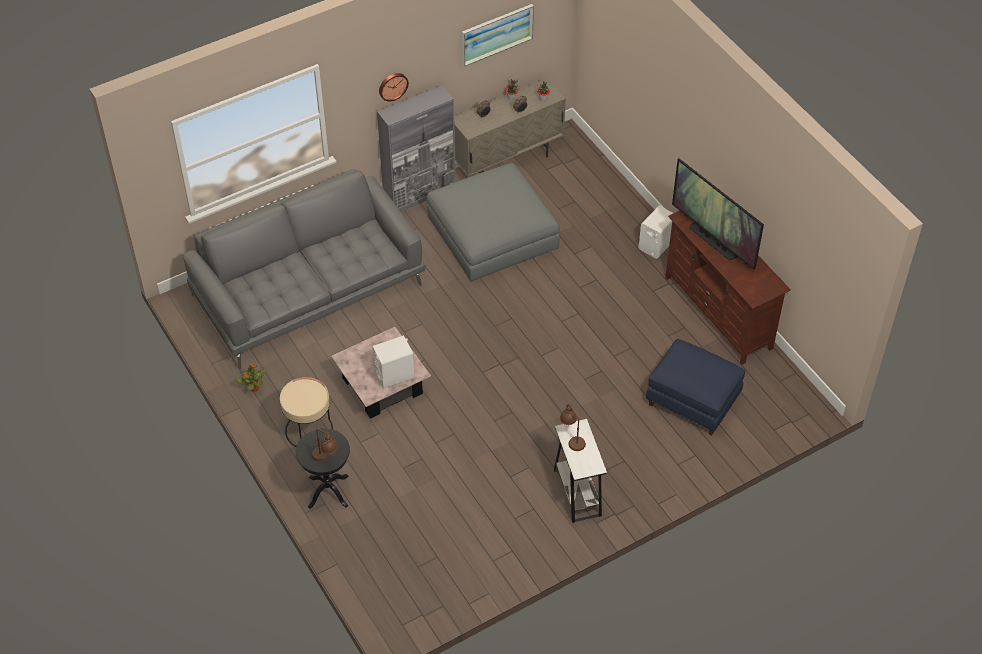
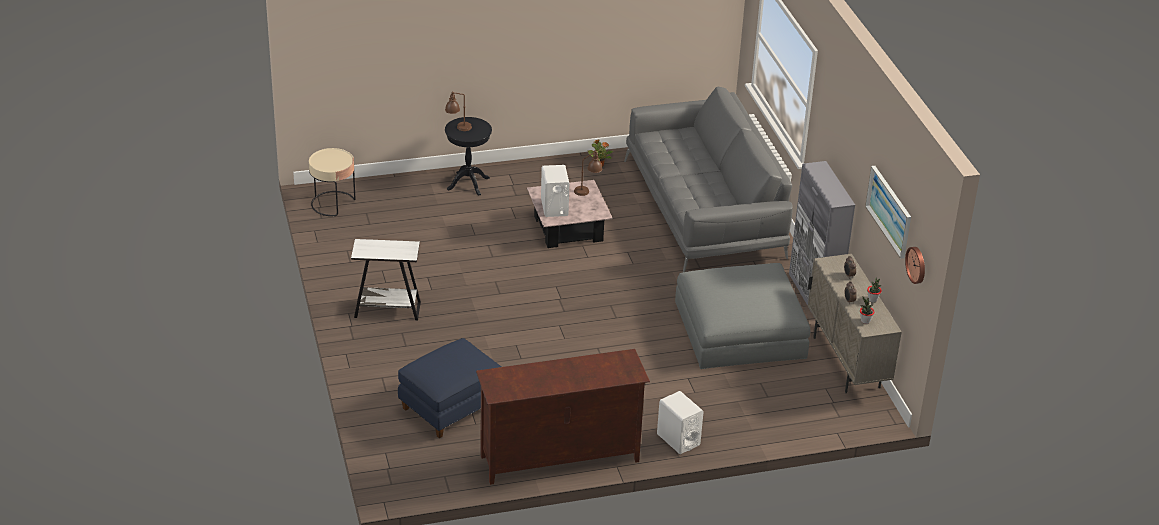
camera: 105 degrees right, 15 degrees down
(308, 430) = (538, 184): beige side table -> beige side table (333, 203)
(392, 86) = (837, 151): wall clock -> wall clock (917, 265)
(571, 439) = (398, 246): brown table lamp -> brown table lamp (587, 190)
(713, 241) = (583, 369): television -> none

